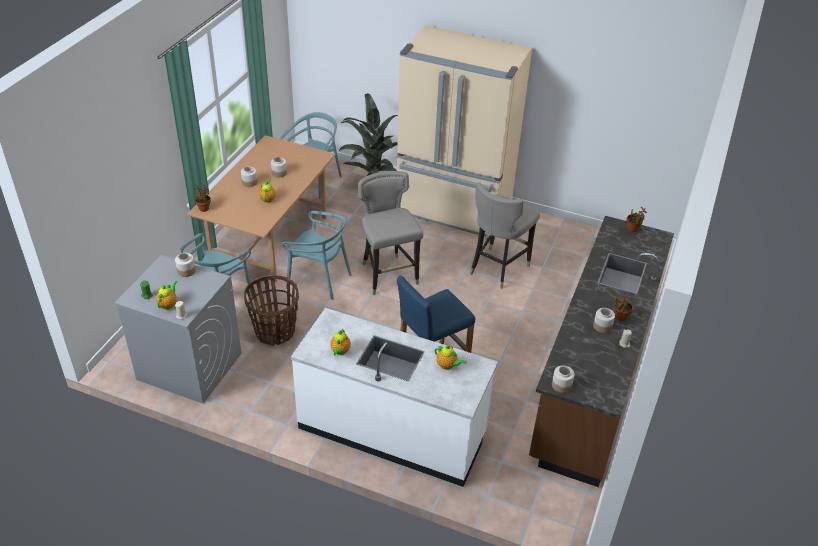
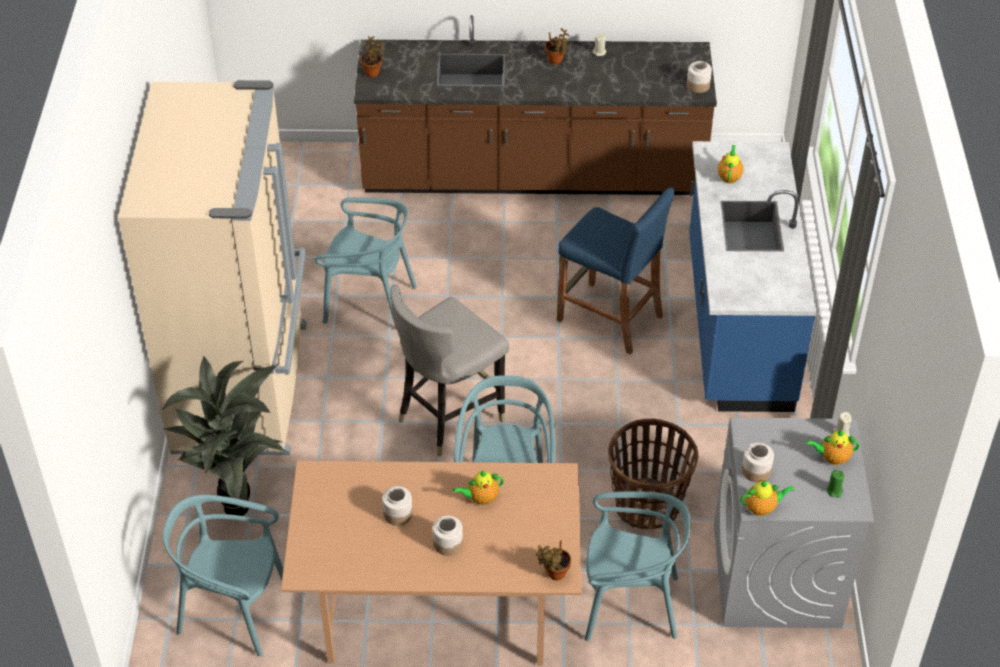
camera: 110 degrees left, 5 degrees up
(340, 352) = (775, 270): teapot -> teapot (762, 508)
(392, 430) = (736, 324): white counter -> blue counter
(497, 269) = (369, 302): grey stool -> turquoise chair
(602, 326) = (582, 71): jar -> none

